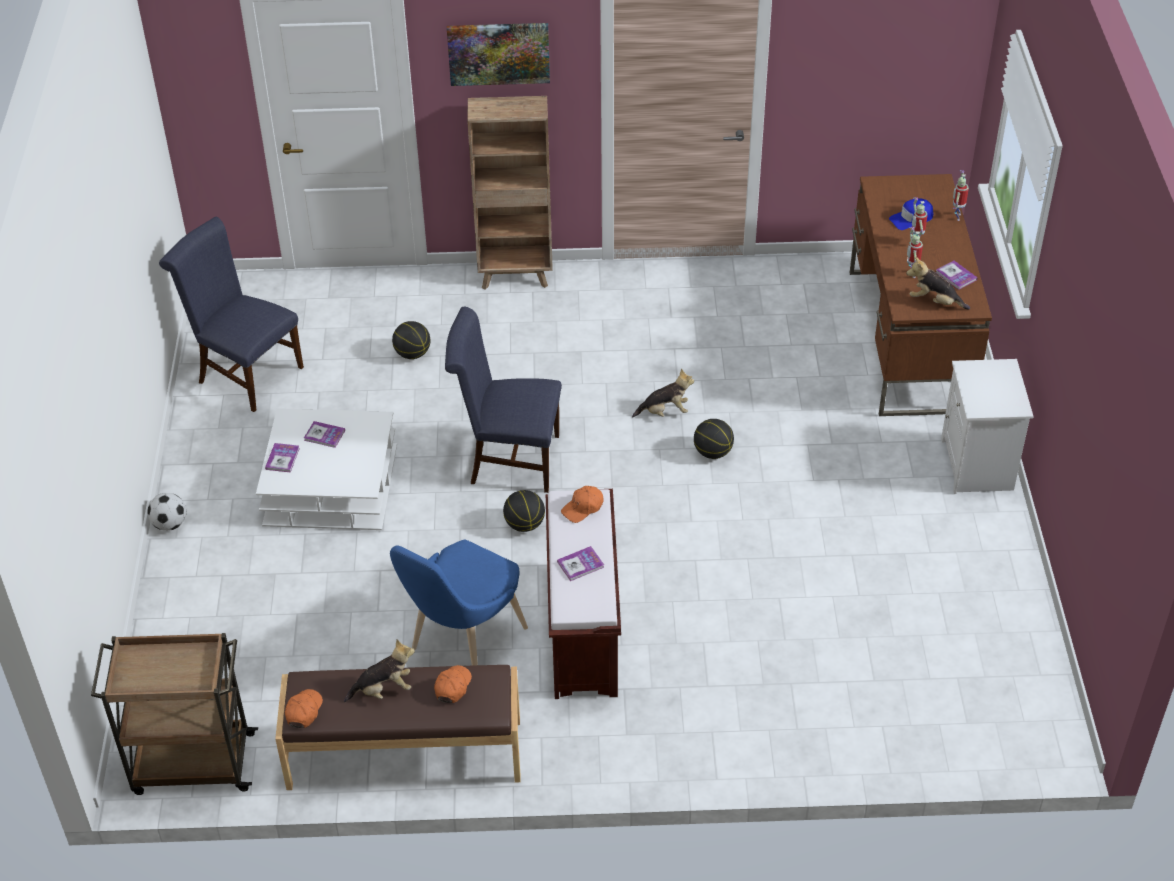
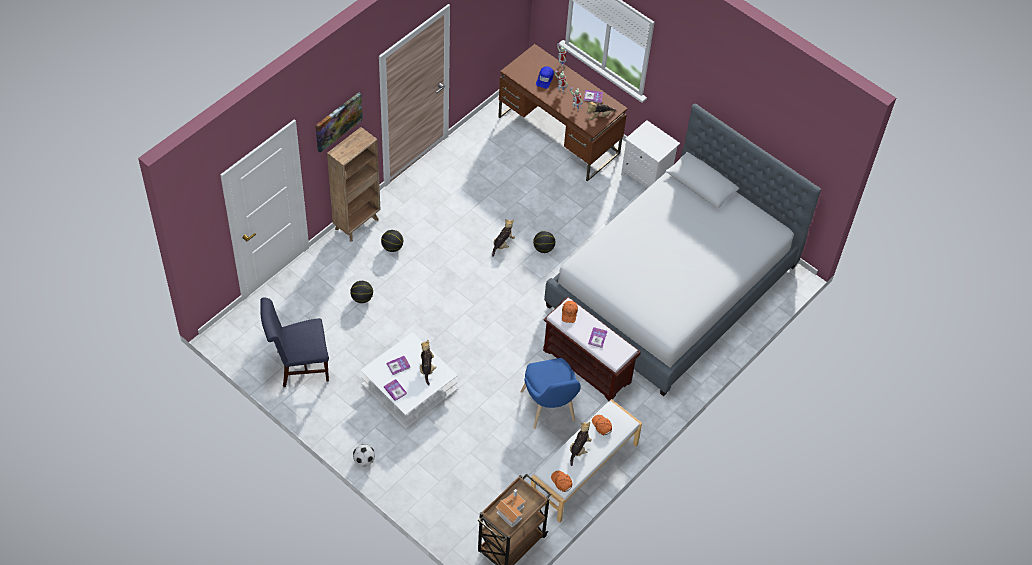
camera: 50 degrees left, 10 degrees up
(156, 670) = (511, 511): none -> toy house
(353, 462) = (427, 368): none -> plush toy
(405, 755) = (584, 471): brown bench -> white bench
(508, 459) = (467, 316): blue chair -> none
(524, 525) = (510, 340): basketball -> basketball (392, 247)
(839, 622) = (672, 286): none -> bed

